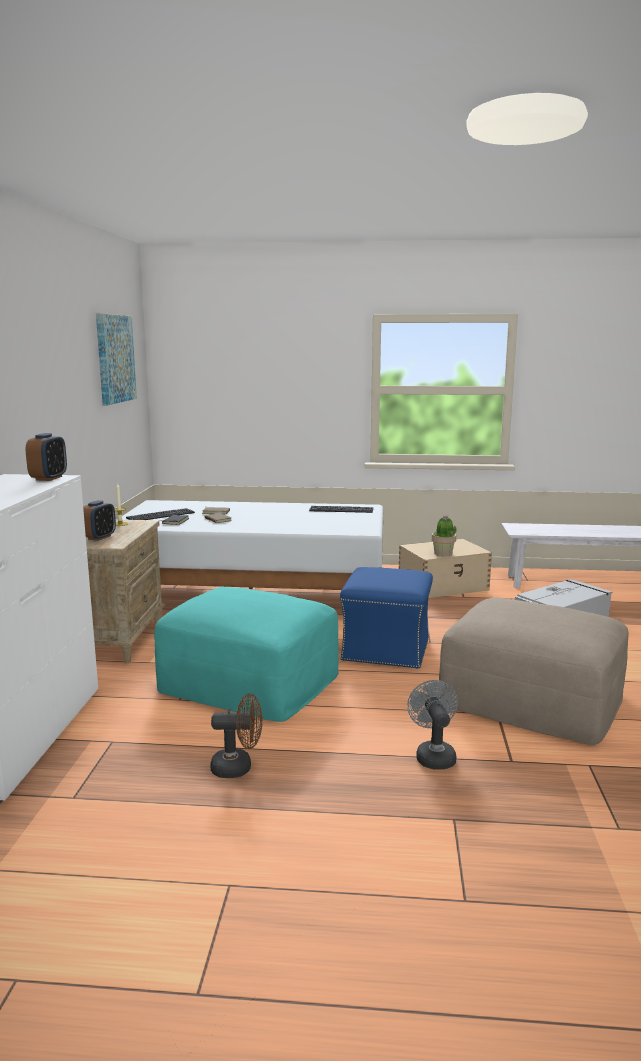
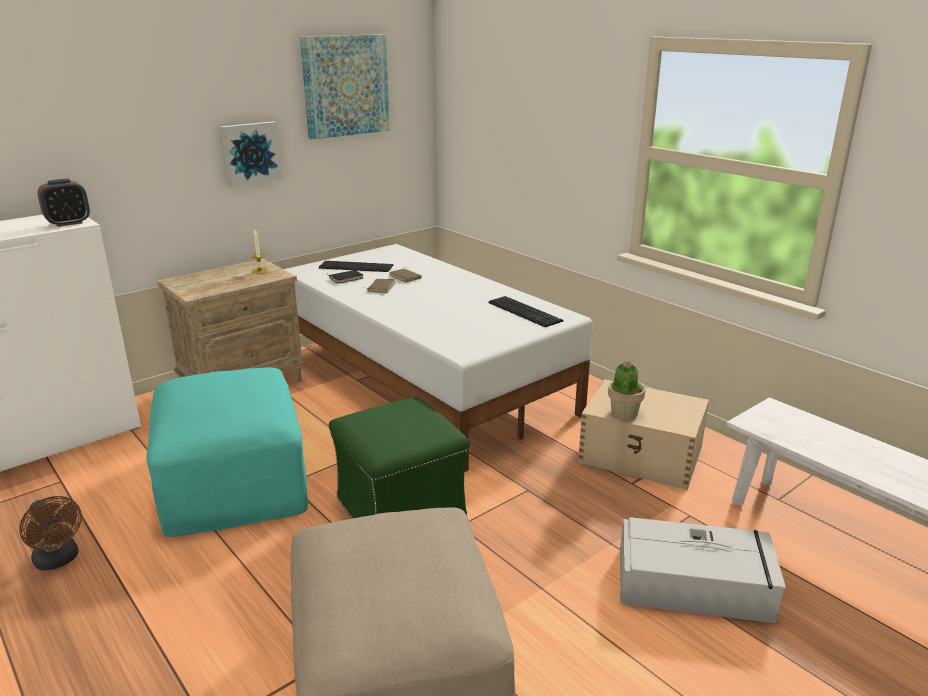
camera: 45 degrees right, 10 degrees up
(78, 417) = (250, 153): none -> picture
(99, 537) = (206, 282): alarm clock -> none
(387, 650) = (401, 510): blue ottoman -> green ottoman
(433, 755) = (174, 663): grey fan -> none

